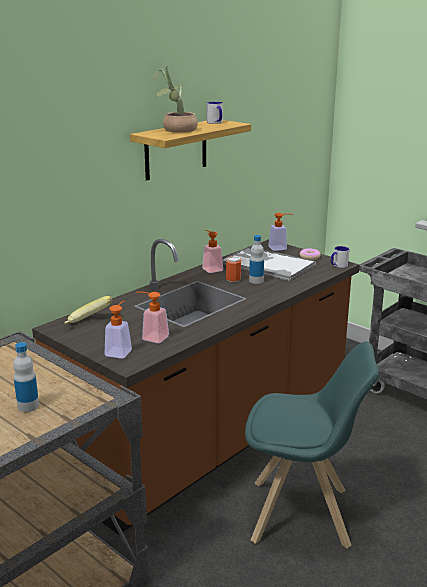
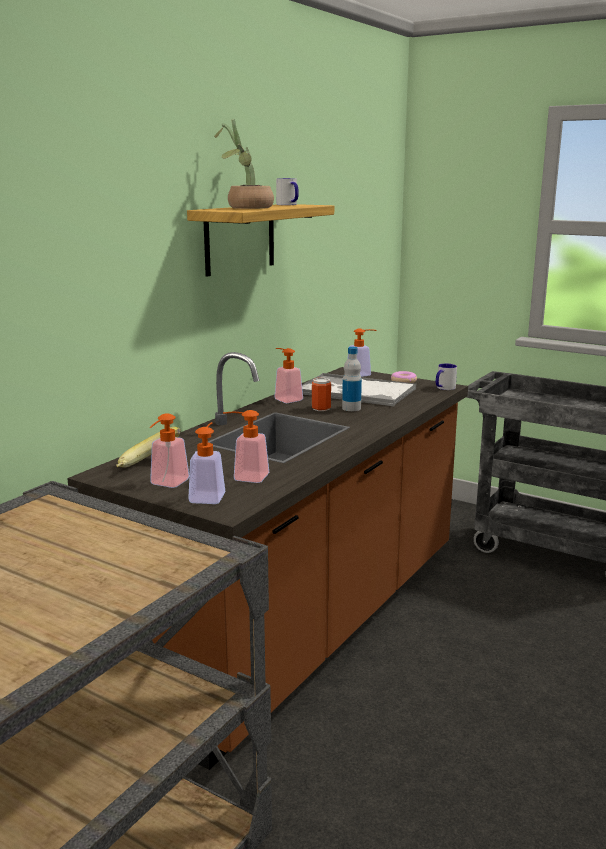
camera: 10 degrees left, 5 degrees down
(28, 406) = (102, 573): bottle -> none
(95, 339) = (166, 484): none -> soap dispenser
(301, 514) = (451, 711): turquoise chair -> none

